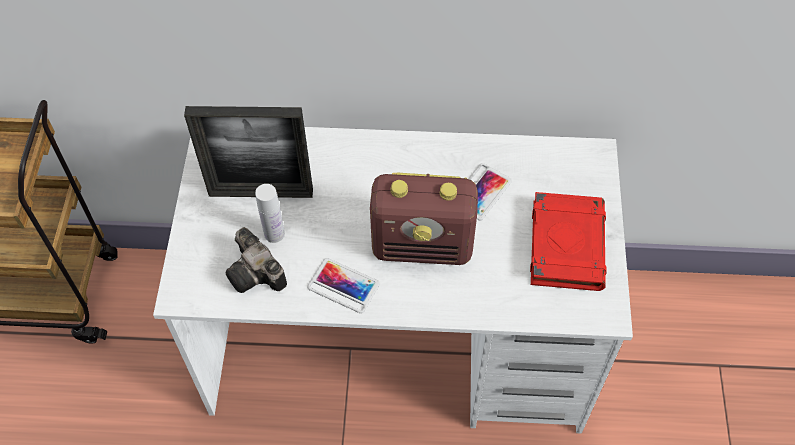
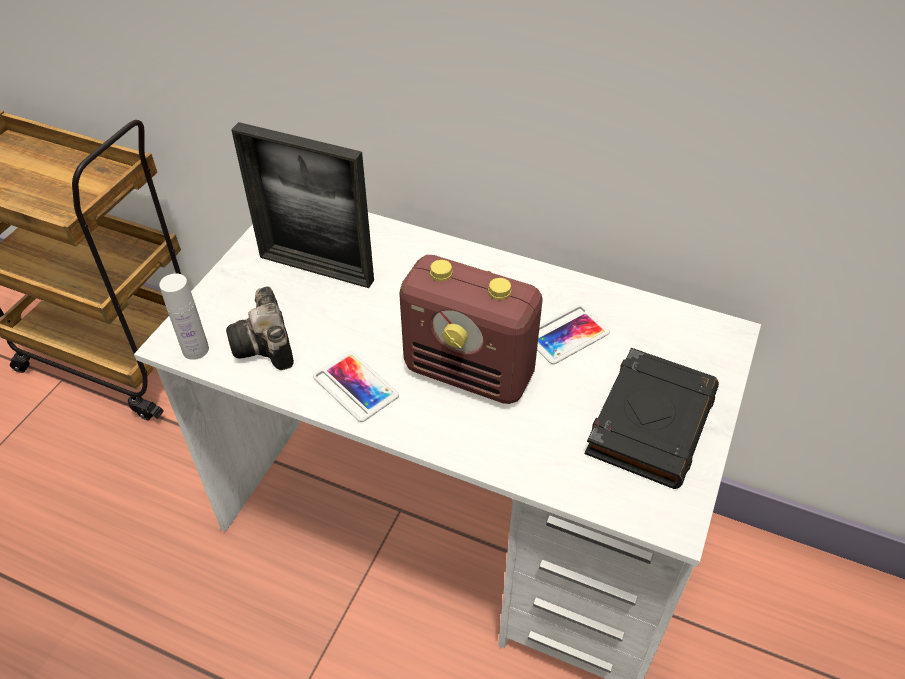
camera: 20 degrees right, 10 degrees down
(274, 234) = (308, 312): white bottle -> white bottle (195, 350)
(566, 244) = (650, 421): red book -> black book

